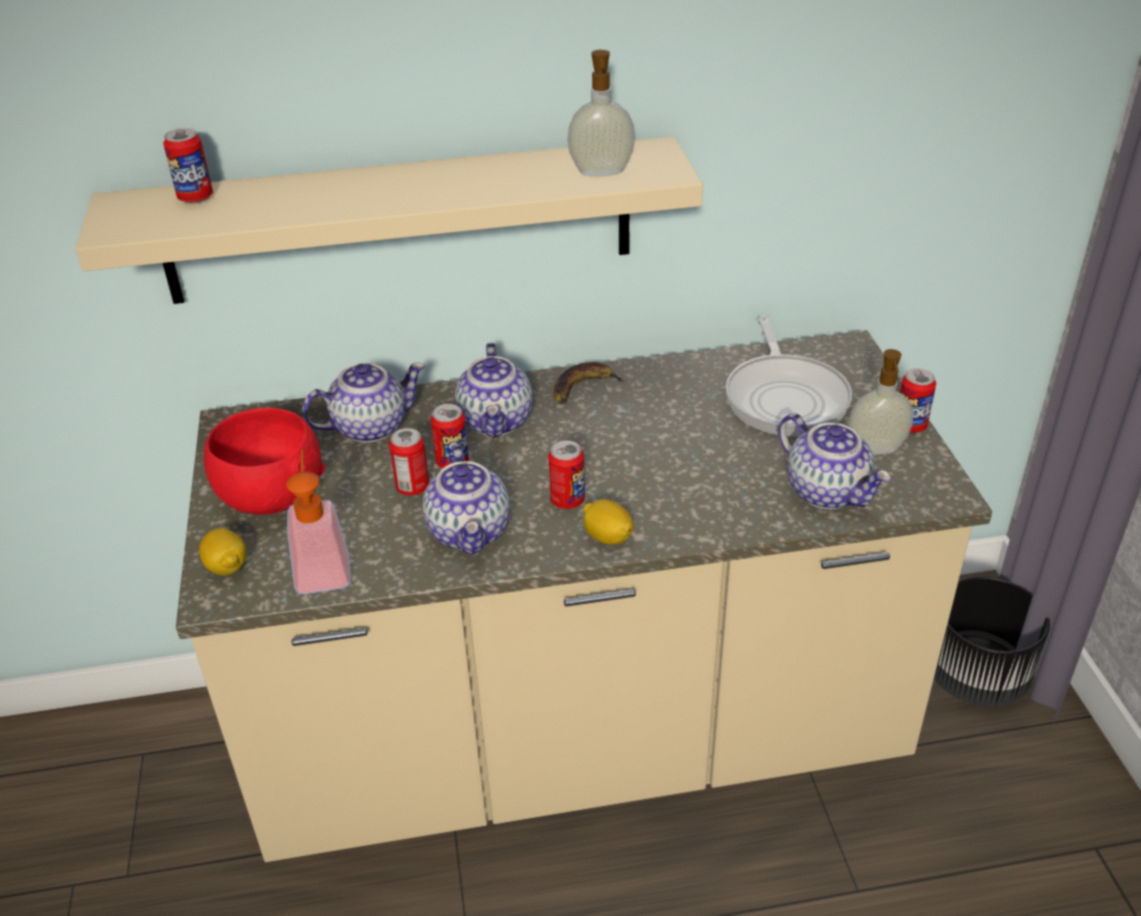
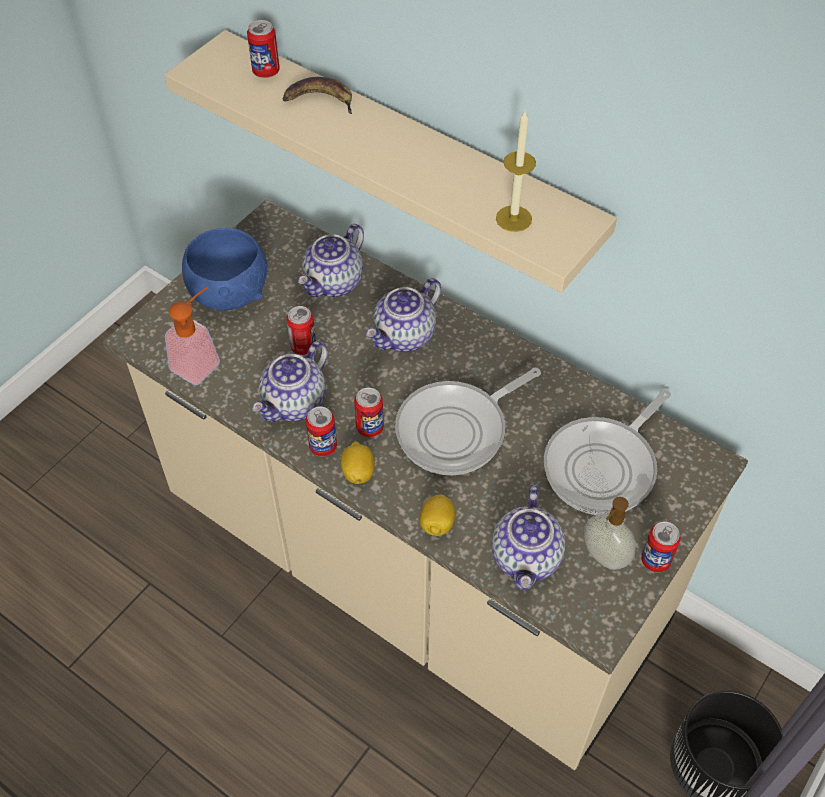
camera: 45 degrees right, 15 degrees up
(227, 567) = (160, 323): lemon -> lemon (437, 524)
(271, 497) = (230, 292): red bowl -> blue bowl
(370, 426) = (334, 283): teapot -> teapot turned 105 degrees clockwise
(452, 462) = (344, 346): can -> can (323, 446)
(583, 388) = (486, 352): banana -> banana (319, 100)
(601, 173) = (513, 218): soap dispenser -> candle
(642, 451) = (457, 430): none -> frying pan

